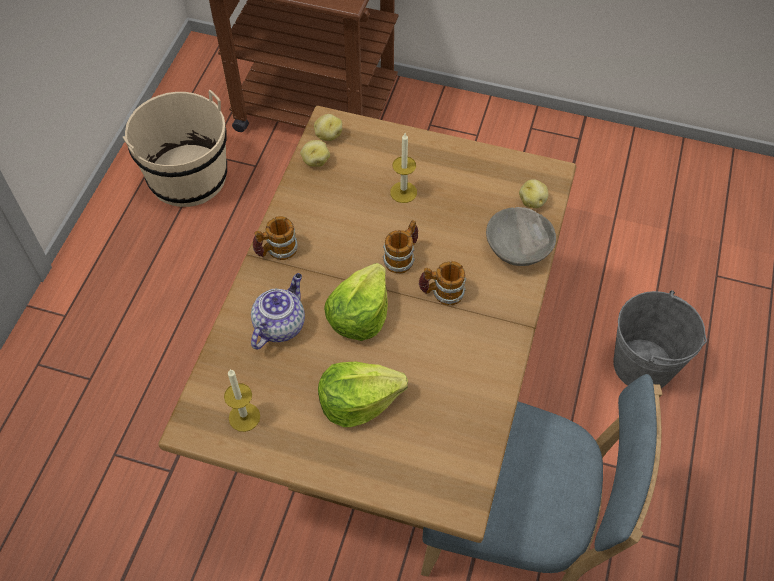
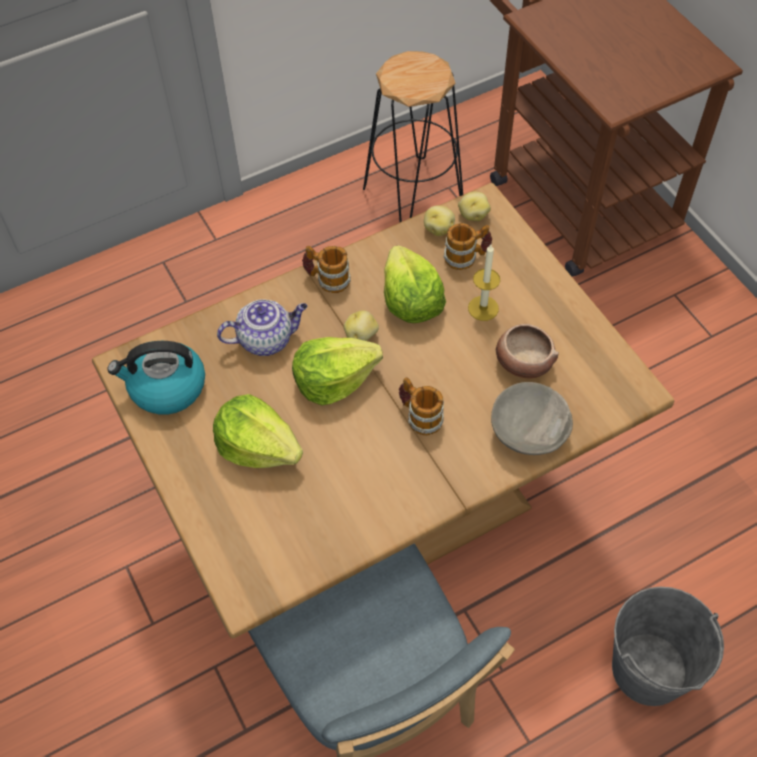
camera: 45 degrees right, 0 degrees up
(188, 176) = (413, 194): beige bucket -> black stool
(244, 417) = (166, 388): candle -> kettle
(351, 223) = (410, 301): none -> lettuce
(402, 257) = (421, 361): mug -> mug (466, 257)
(466, 208) = (522, 362): none -> bowl
(532, 201) = (591, 402): potato -> potato (361, 335)

